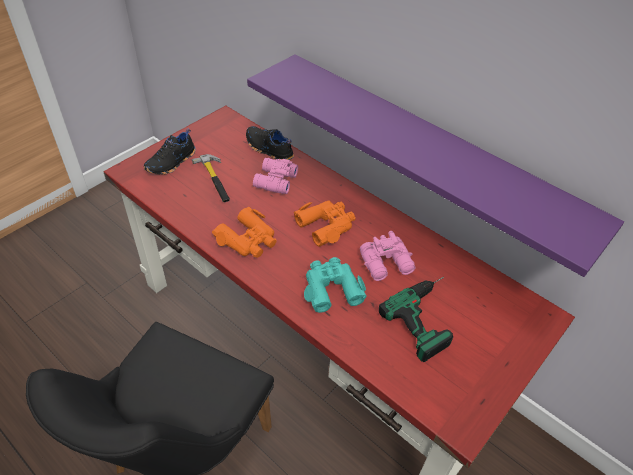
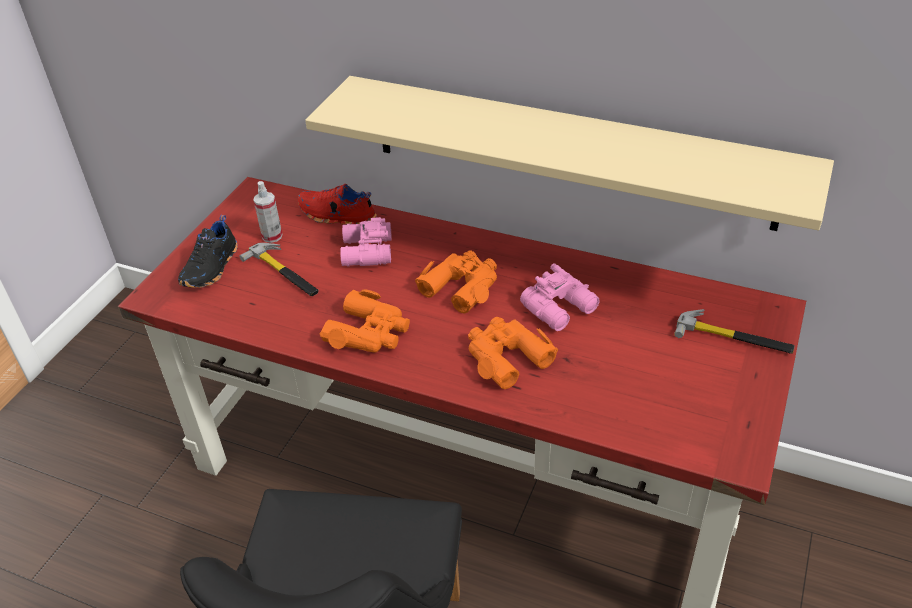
camera: 15 degrees left, 5 degrees down
(220, 151) = (272, 236): none -> spray bottle
(268, 149) = (337, 216): black shoe -> red shoe
(331, 288) = (506, 356): turquoise binoculars -> orange binoculars
(429, 152) = (569, 151): purple shelf -> beige shelf
(429, 317) = (642, 352): power drill -> none
(504, 328) = (734, 337): none -> hammer

